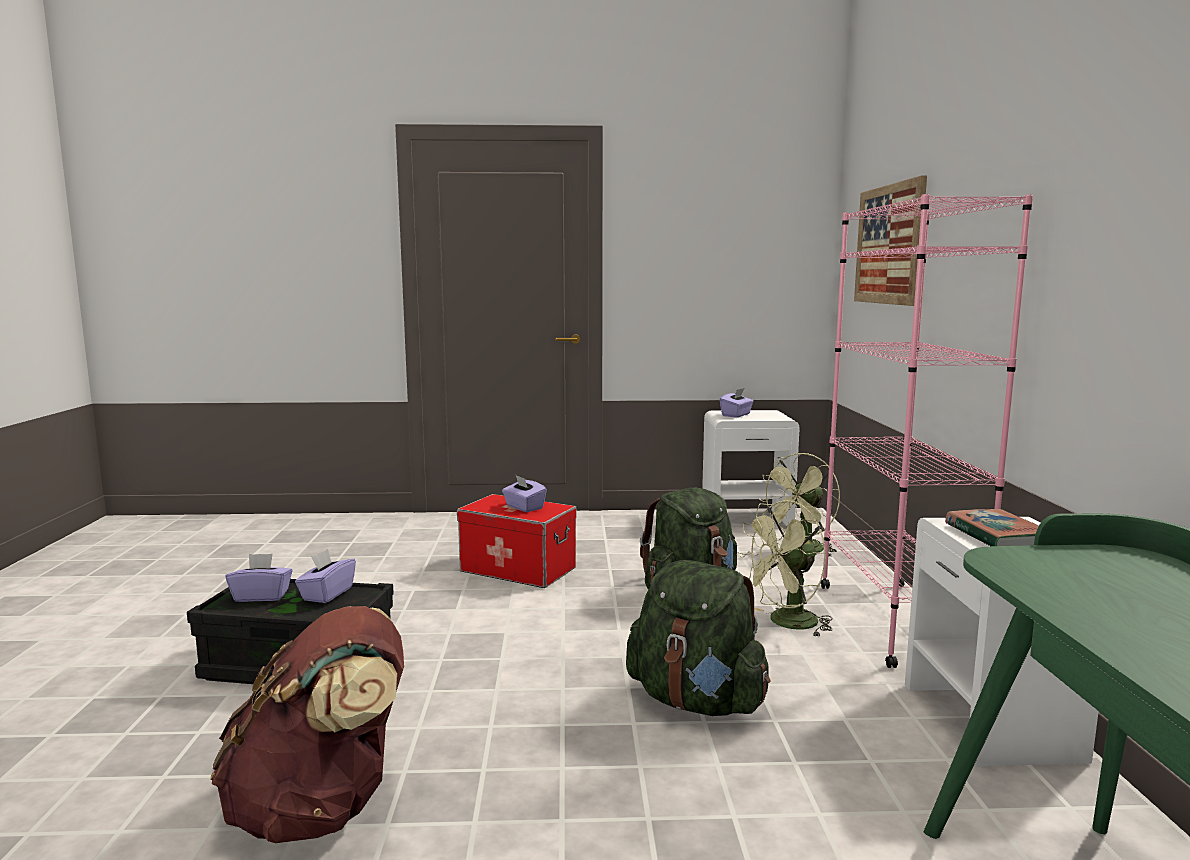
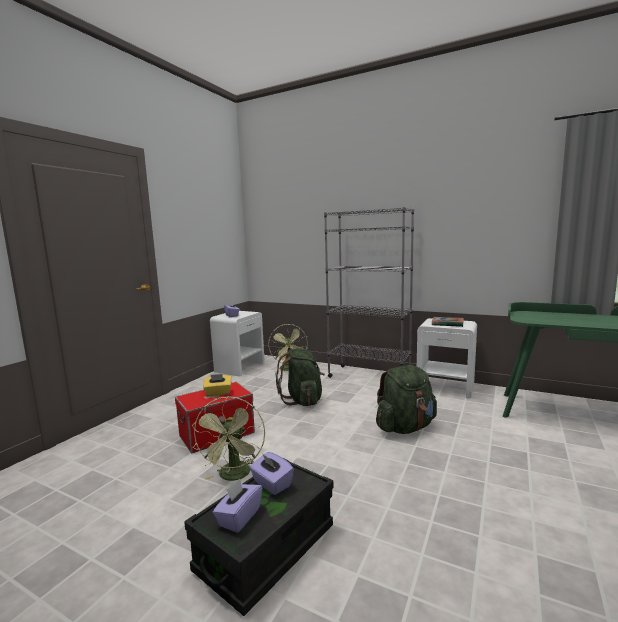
camera: 60 degrees left, 0 degrees up
(322, 807) = (459, 559): brown backpack -> none
(524, 507) = (218, 393): purple tissue box -> yellow tissue box
(786, 623) = (354, 392): green fan -> green fan (234, 476)
(889, 245) = (300, 226): picture -> none
(895, 621) = (369, 376): pink bookcase -> grey bookcase

